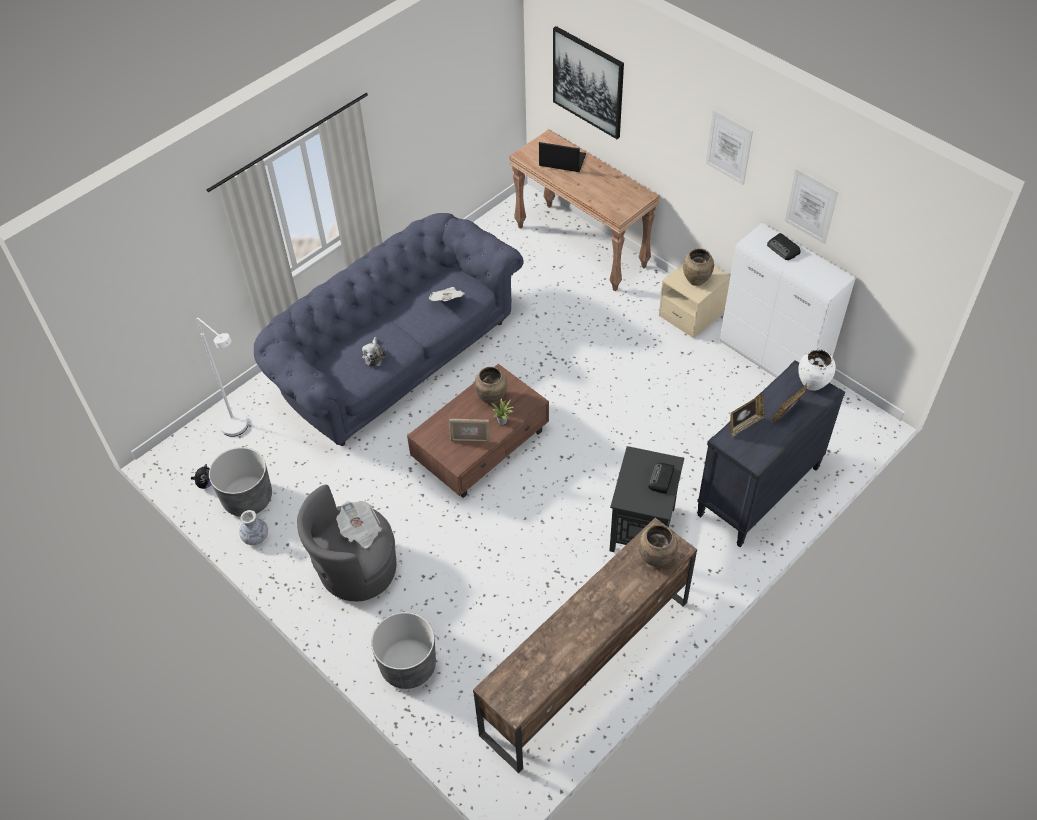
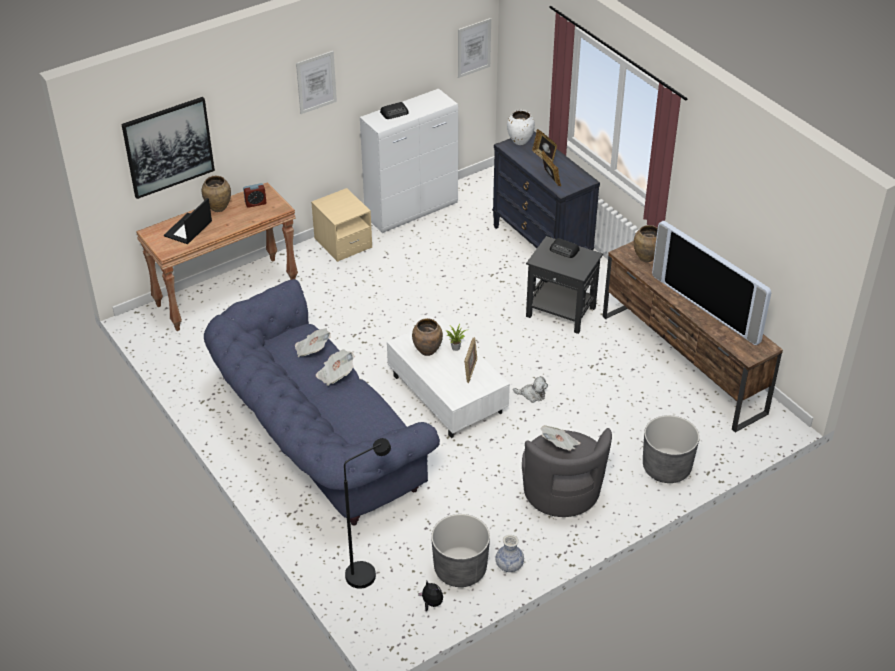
camera: 80 degrees left, 10 degrees down
(240, 429) = (367, 571): white floor lamp -> black floor lamp
(374, 356) = (364, 408): plush toy -> plush toy (532, 395)
(416, 325) = (335, 375): none -> newspaper
(482, 445) = (446, 393): brown coffee table -> white coffee table
(577, 635) = (707, 307): none -> television
(619, 195) = (255, 203): none -> alarm clock
(695, 280) = (343, 207): brown vase -> brown vase (218, 208)
(811, 206) = (392, 67): picture -> picture (474, 48)

